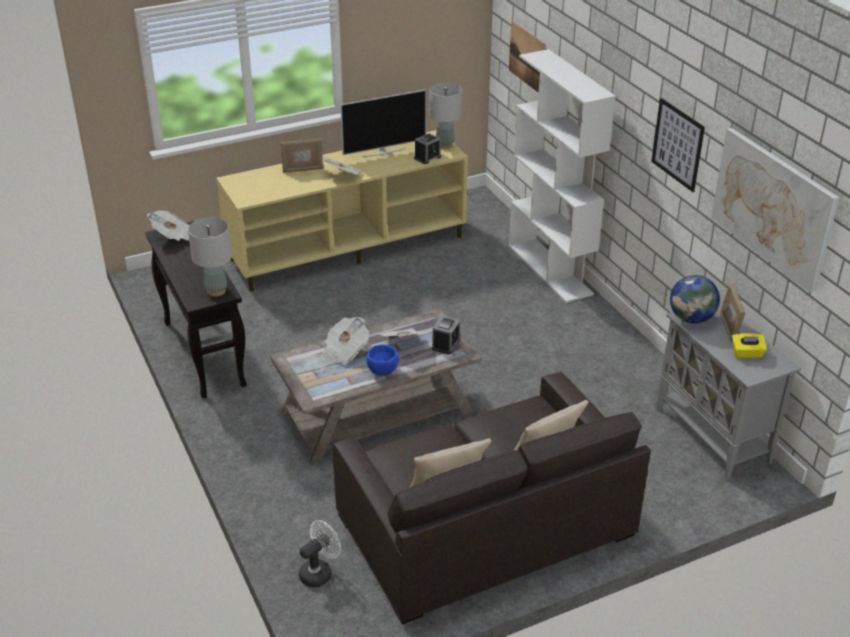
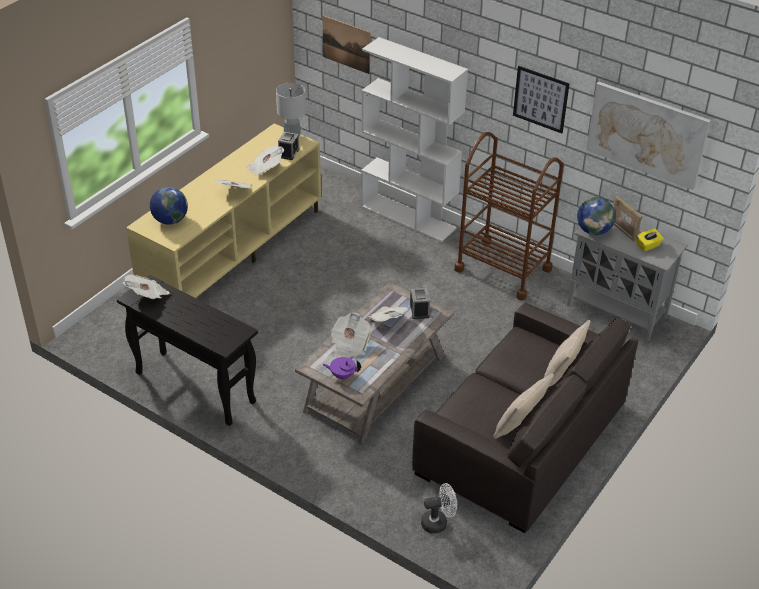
camera: 30 degrees left, 5 degrees up
(216, 291) = (231, 331): grey table lamp -> none
(260, 183) = (170, 220): none -> globe
(302, 170) = (195, 196): picture frame -> none
(309, 377) = (342, 375): none -> purple teapot
(319, 572) = (438, 522): white fan -> white fan turned 60 degrees clockwise
(383, 152) = (248, 159): television -> none
(383, 371) = (392, 349): blue bowl -> none
(391, 164) = (265, 168): none -> newspaper
(611, 350) = (503, 269): none -> brown cart

